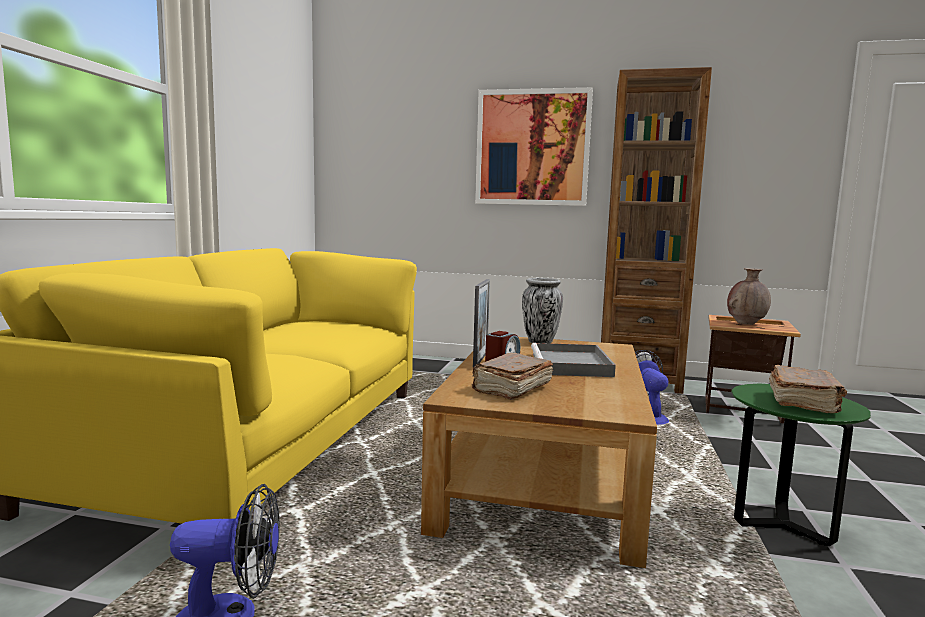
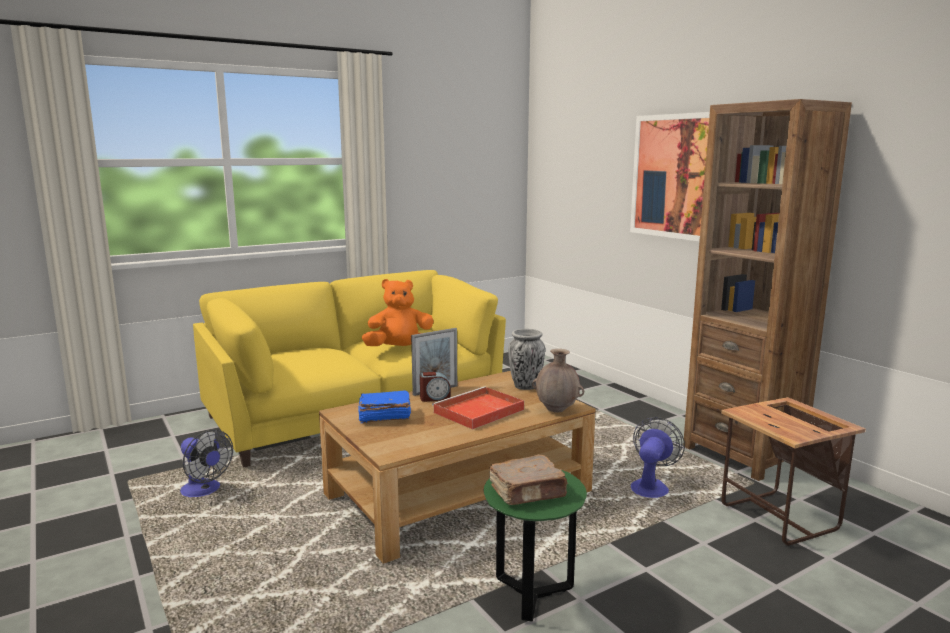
camera: 45 degrees right, 5 degrees up
(329, 337) = (400, 349): none -> orange plush toy
(511, 389) = (384, 416): brown book -> blue book
(571, 365) = (477, 411): grey tray -> red tray
(746, 324) = (776, 418): brown vase -> brown vase (557, 410)

